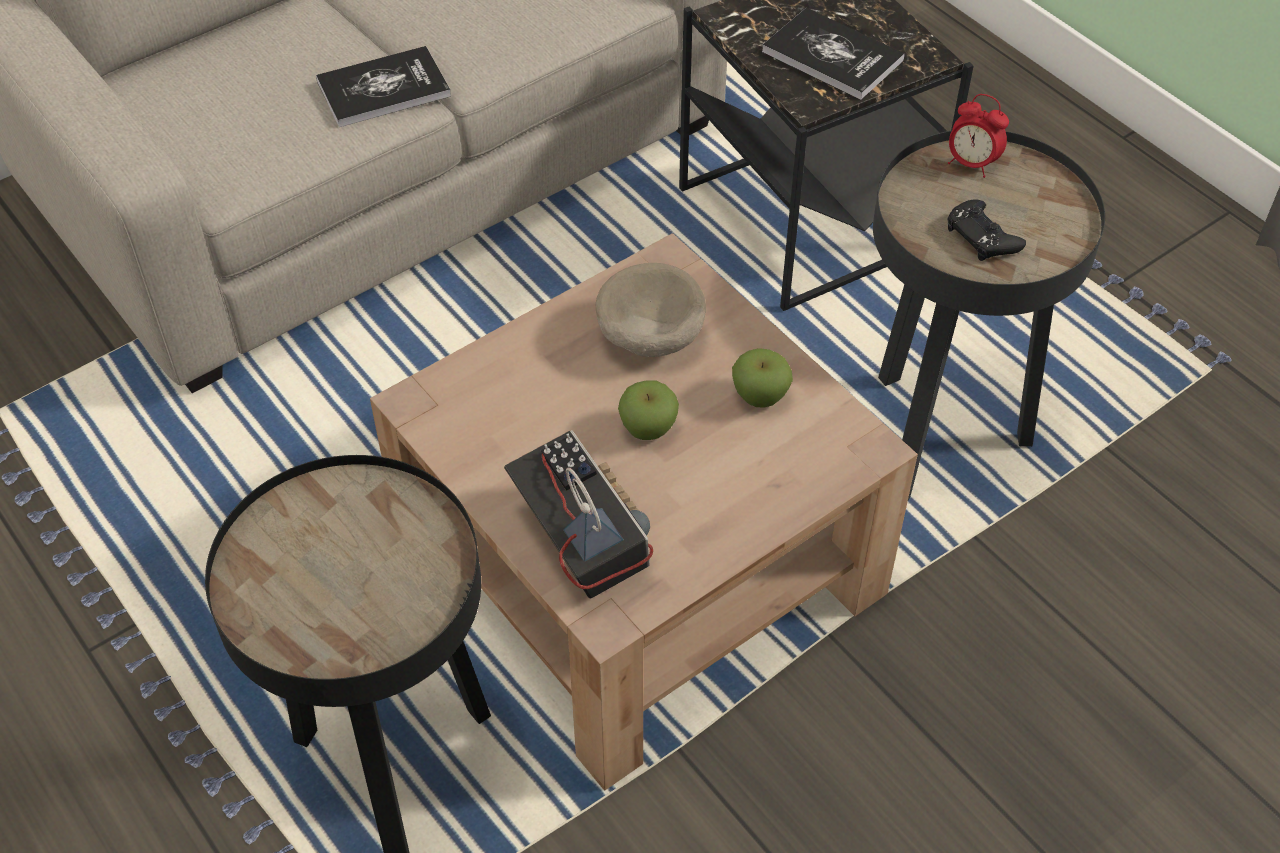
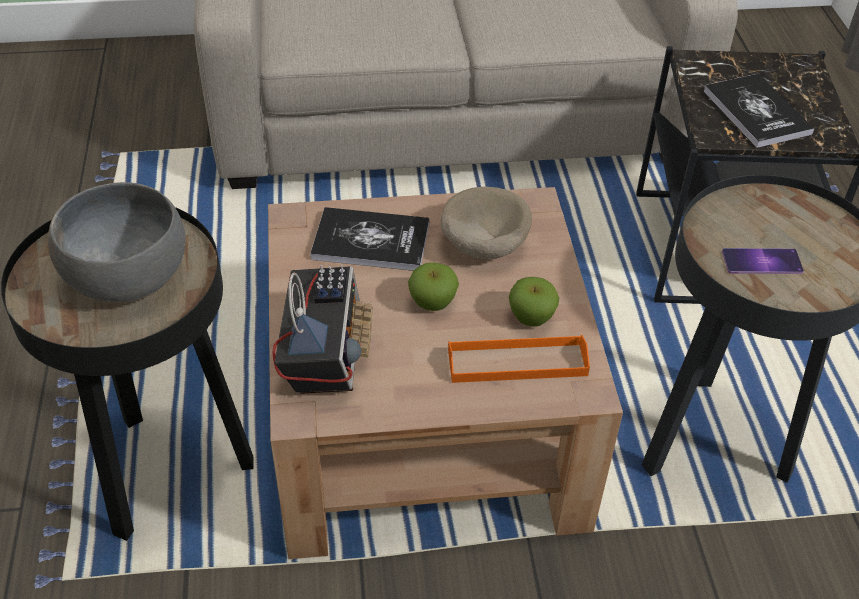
camera: 30 degrees right, 5 degrees down
(360, 562) = (126, 276): none -> grey bowl
(383, 89) = (433, 32): book -> book (371, 241)
(782, 453) = (517, 363): none -> orange tray
(971, 164) = (793, 209): alarm clock -> none
(982, 236) = (762, 261): black game controller -> phone

